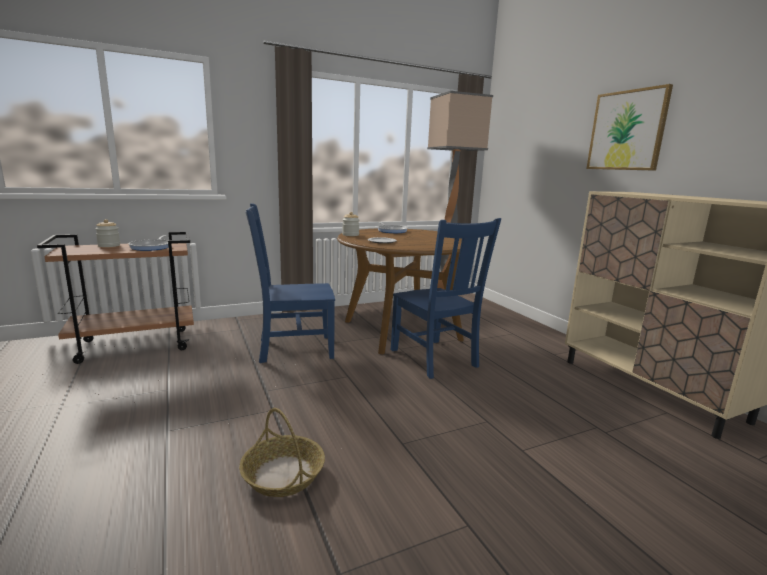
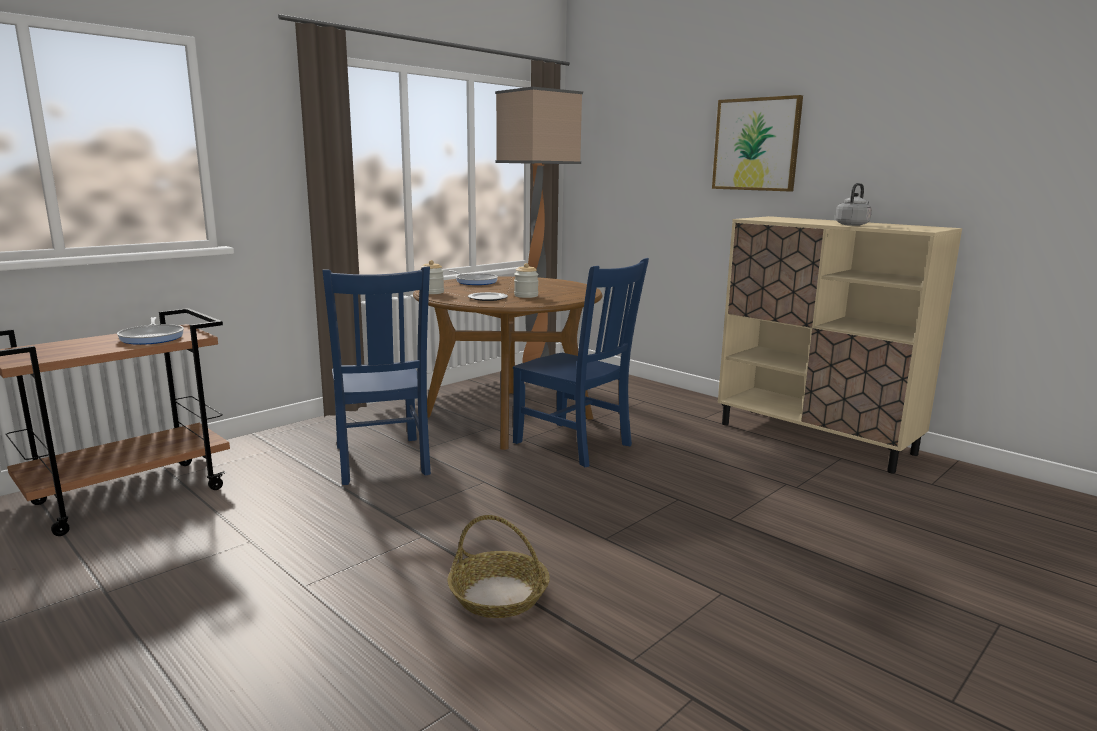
camera: 20 degrees left, 0 degrees up
(109, 245) = (76, 342): jar -> jar (526, 296)
(293, 348) = (381, 461): blue chair -> blue chair turned 75 degrees counterclockwise
(700, 198) = (852, 225): none -> grey kettle

